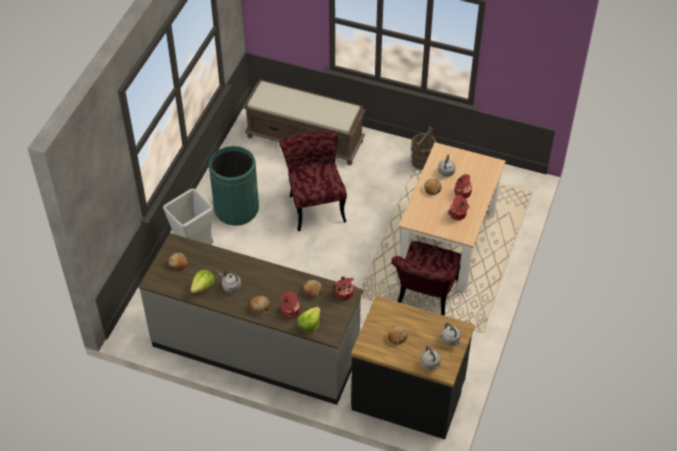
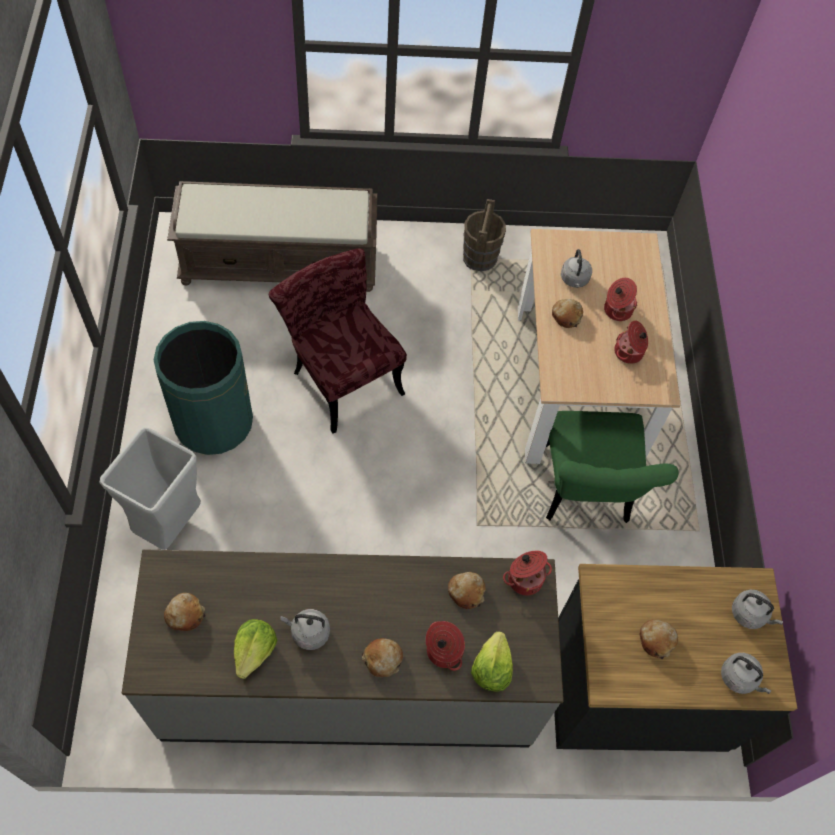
camera: 25 degrees left, 10 degrees up
(425, 297) = (585, 494): red chair -> green chair

